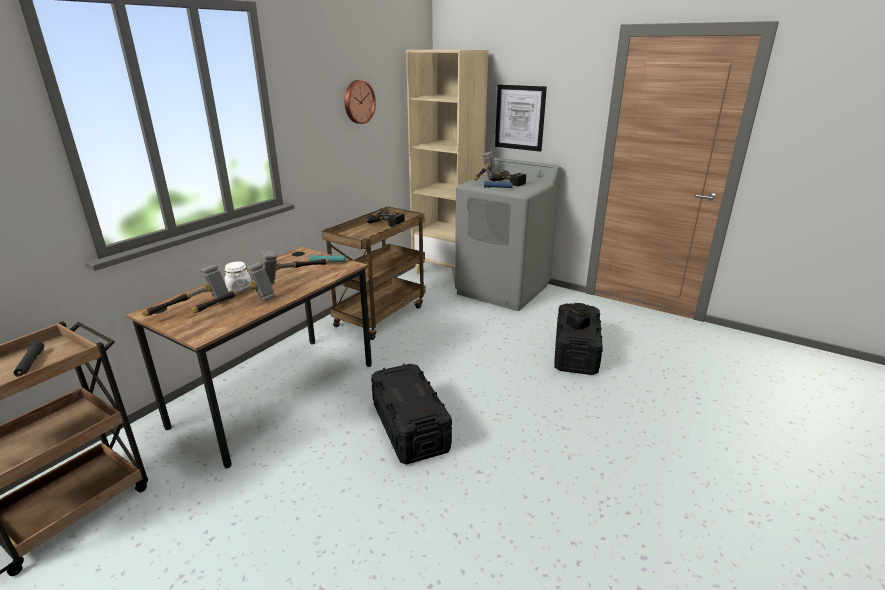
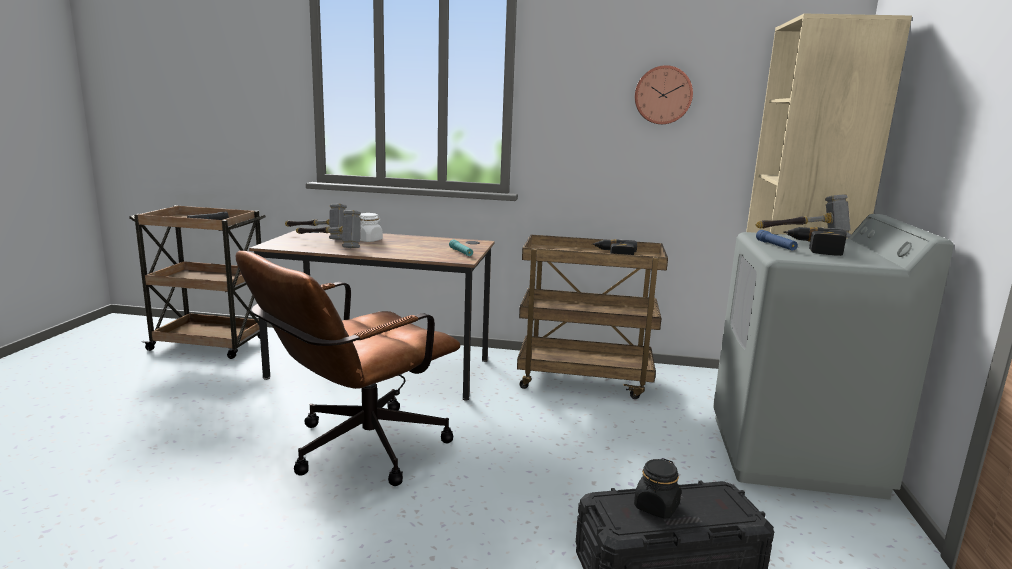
camera: 65 degrees right, 10 degrees down
(294, 278) = (408, 249): hammer -> none
(410, 427) = (356, 450): black storage box -> brown office chair
(520, 117) = (929, 140): picture -> none

